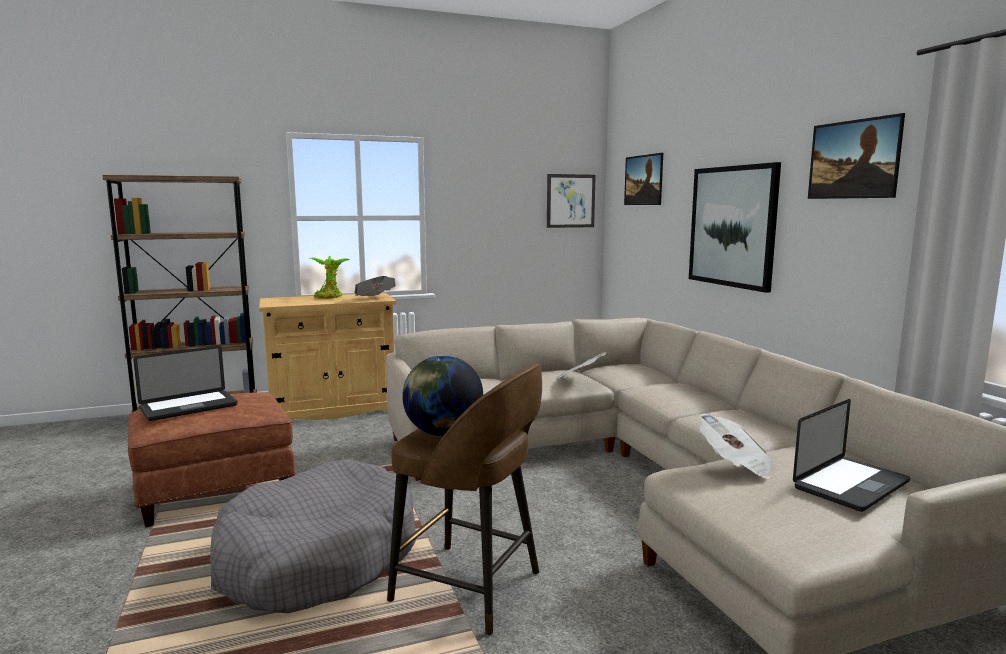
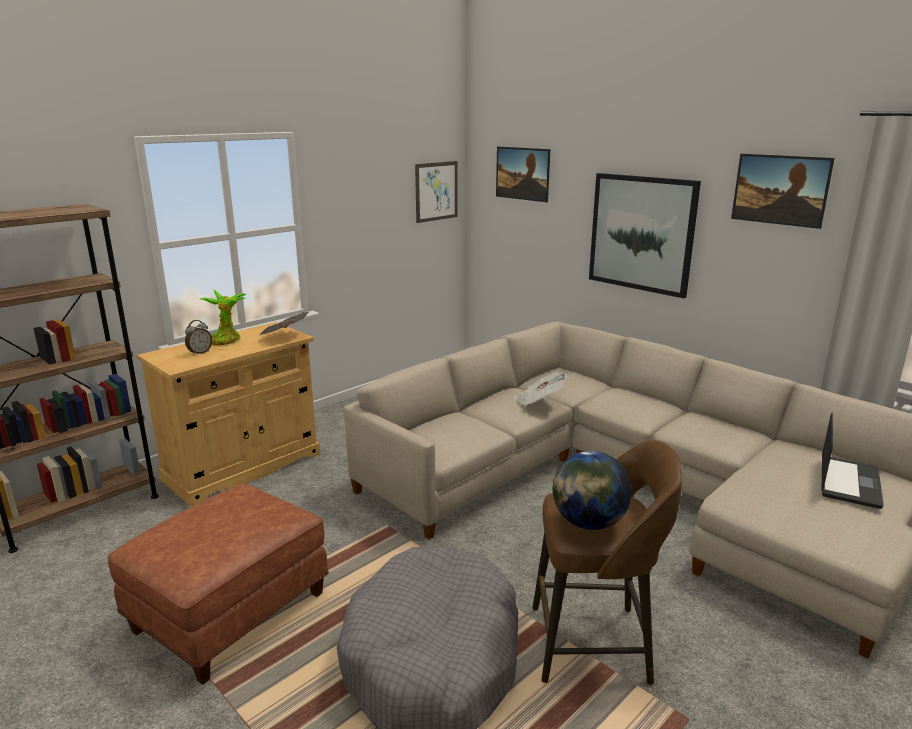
camera: 25 degrees left, 10 degrees up
(189, 407) = (200, 533): laptop -> none
(300, 300) = (200, 352): none -> alarm clock
(735, 464) = (761, 480): newspaper -> none

